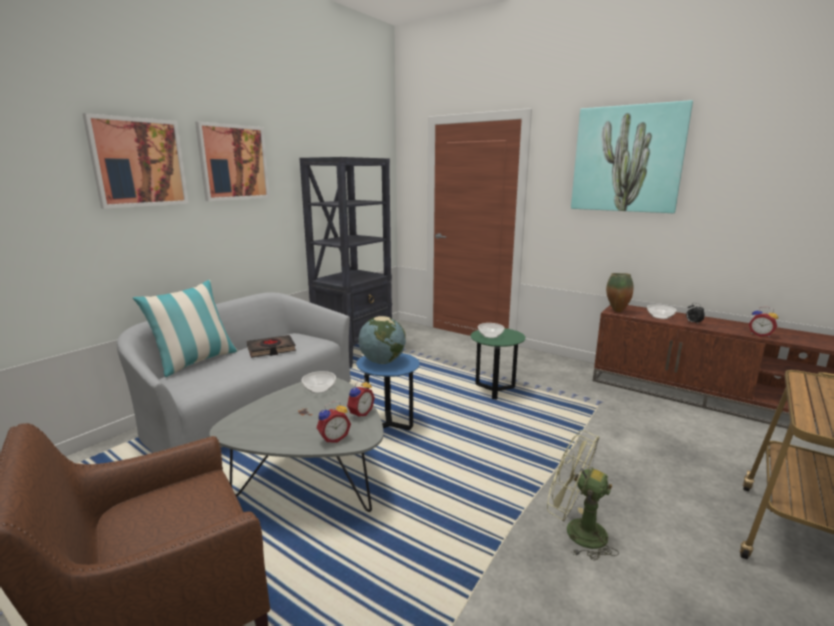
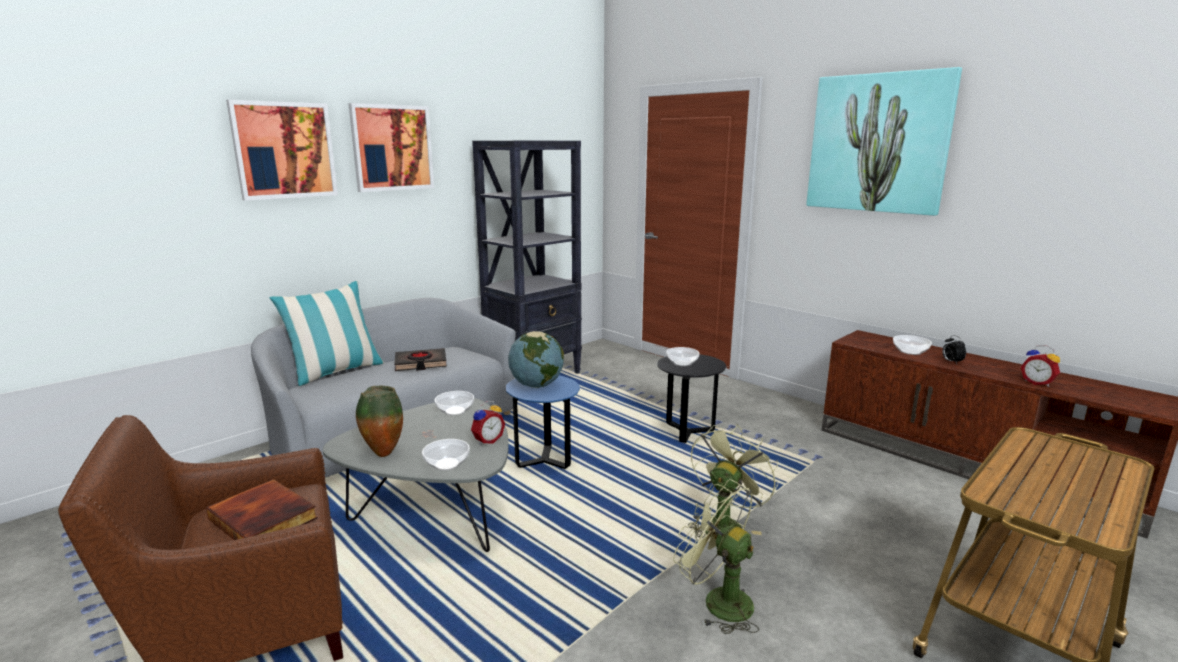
camera: 10 degrees right, 0 degrees up
(180, 511) = (265, 518): none -> book
(333, 438) = (447, 464): alarm clock -> bowl
(495, 390) = (688, 432): green side table -> black side table
(553, 464) = (724, 524): none -> green fan
(616, 311) = (854, 341): vase -> vase (383, 453)

